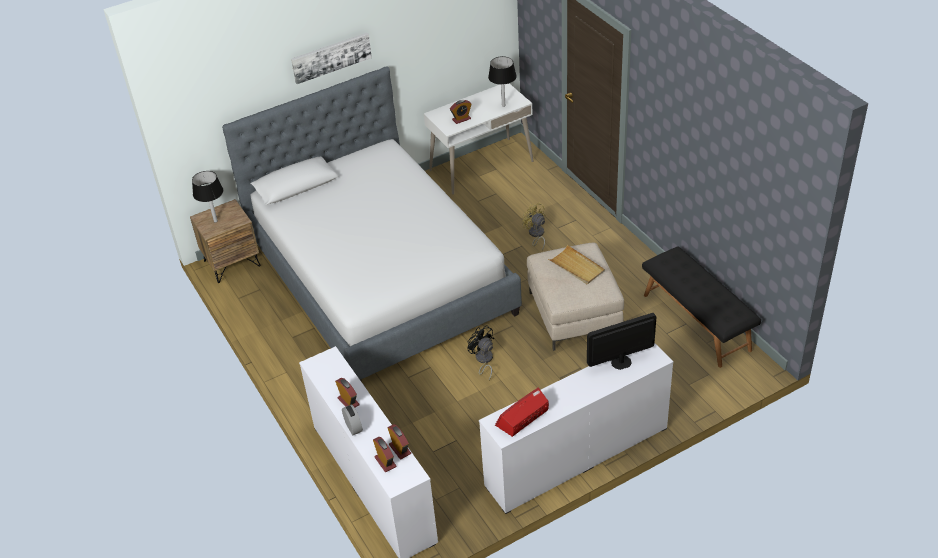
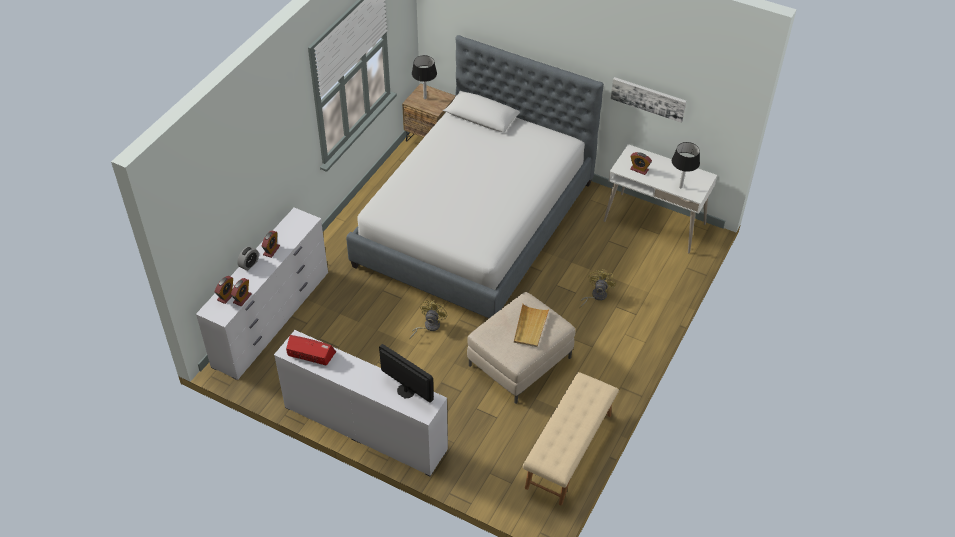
camera: 55 degrees right, 5 degrees up
(331, 57) = (560, 43): picture -> picture (648, 98)
(483, 360) = (428, 326): black fan -> yellow fan
(697, 322) = (569, 451): black bench -> beige bench

